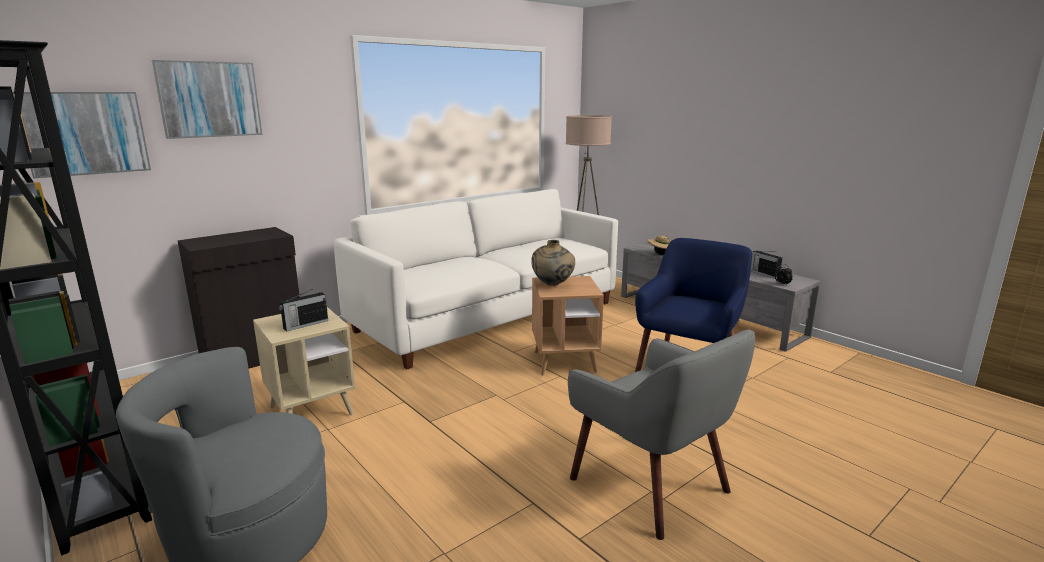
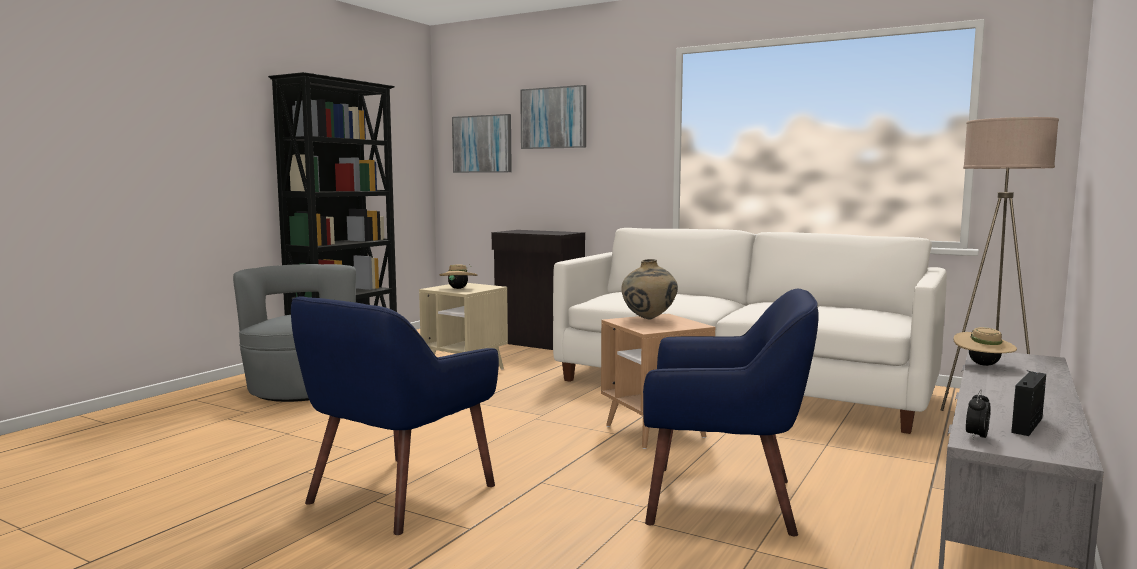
camera: 70 degrees right, 10 degrees down
(305, 325) = (458, 288): radio -> beige hat
(652, 484) = (398, 494): grey armchair -> blue armchair

